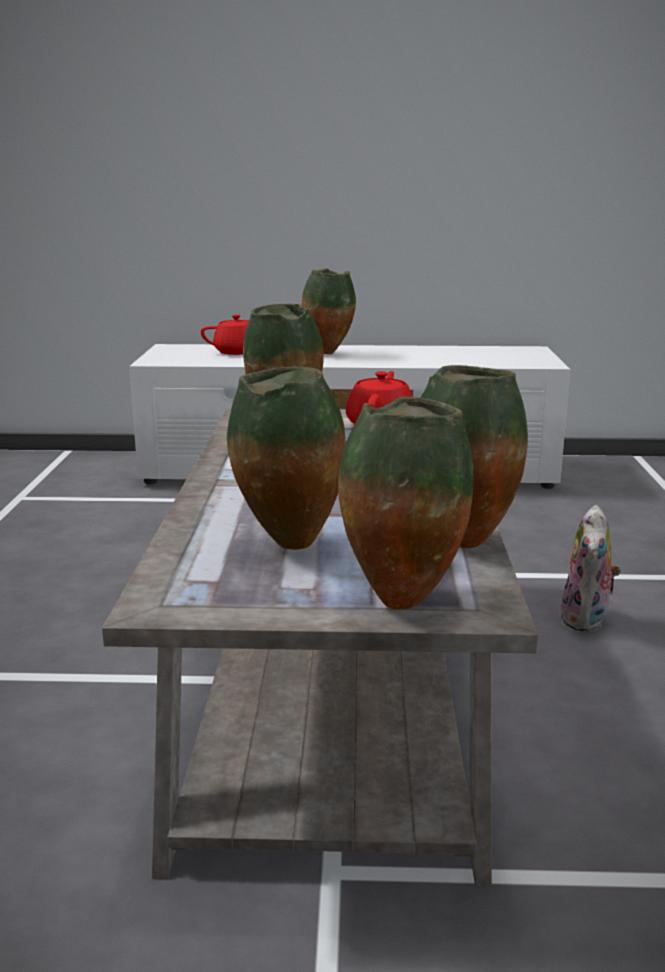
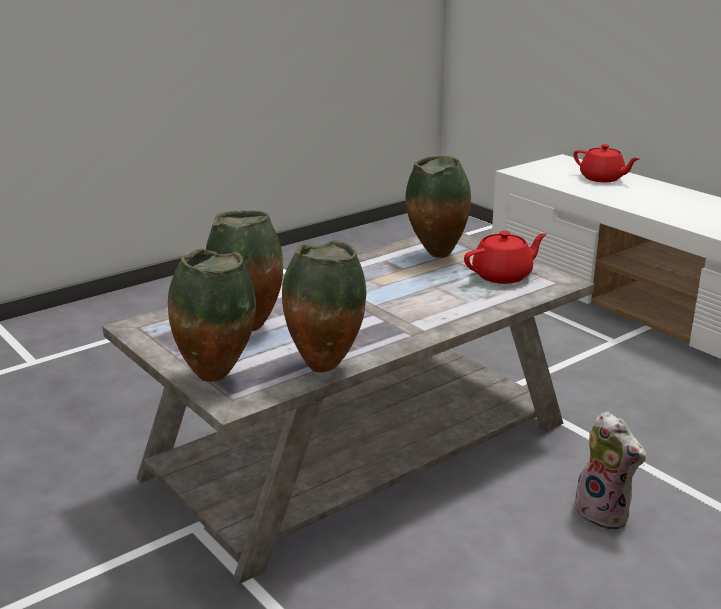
camera: 50 degrees right, 5 degrees up
(328, 353) = (671, 200): vase -> none
(587, 620) = (605, 513): plush toy -> plush toy turned 105 degrees counterclockwise

